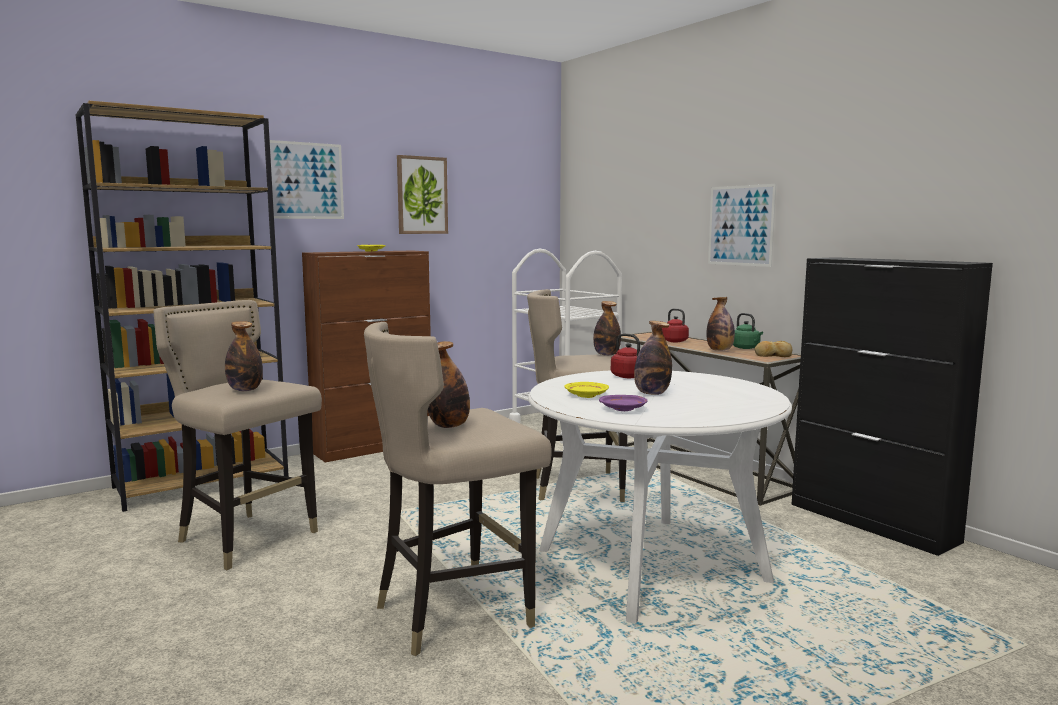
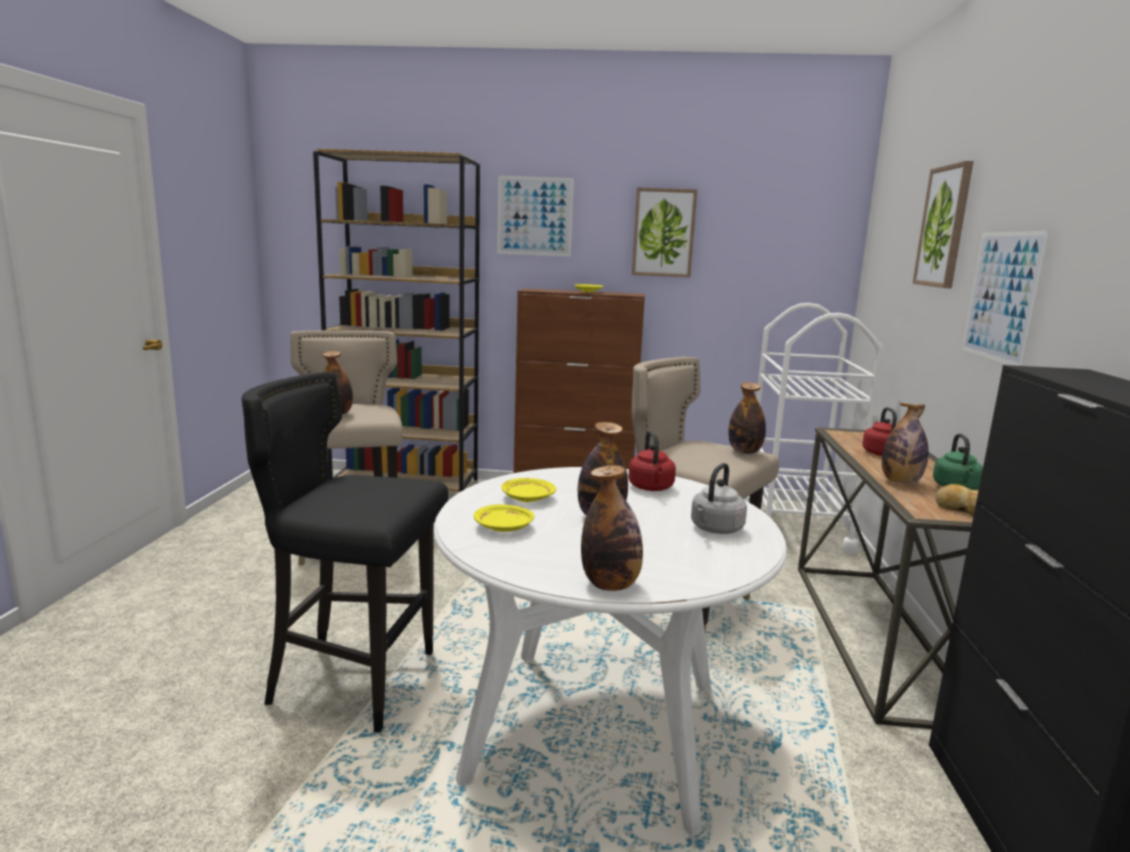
camera: 40 degrees right, 5 degrees up
(449, 426) = (337, 492): bottle -> bottle (610, 585)
(454, 612) = (355, 681): beige stool -> black stool
(623, 409) = (504, 527): purple plate -> yellow plate
(665, 185) = (944, 227): none -> picture
(714, 384) = (715, 529): none -> grey kettle

